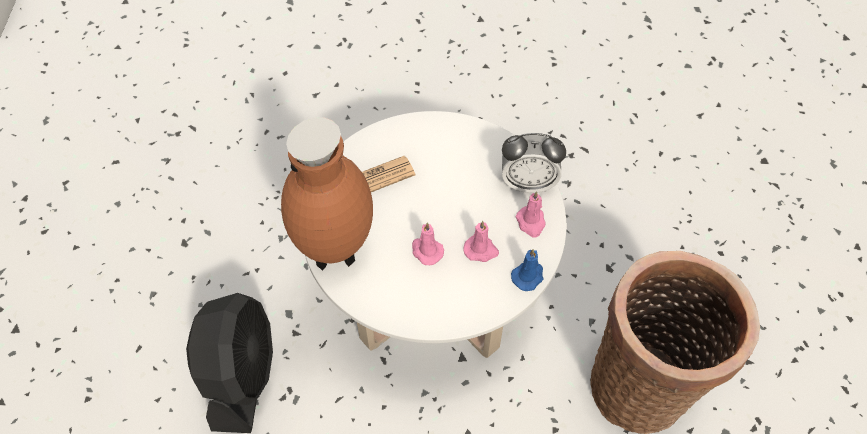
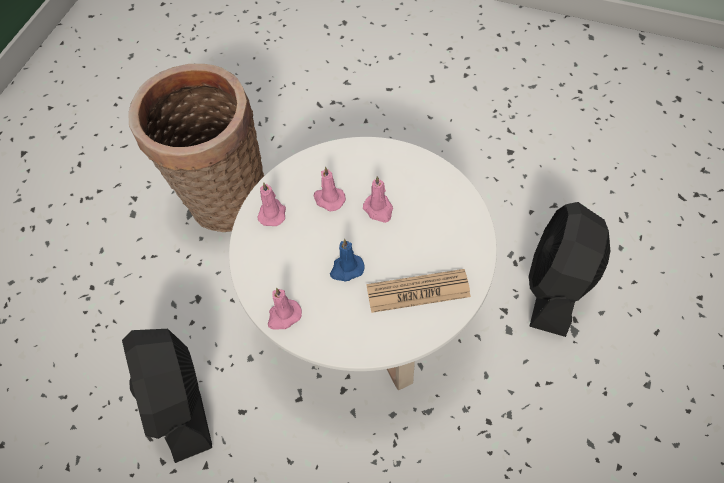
camera: 160 degrees left, 0 degrees up
(337, 253) = (463, 225): brown vase -> none
(478, 136) = (283, 316): none -> pink candle
(528, 182) = (256, 252): alarm clock -> none
(528, 276) = (297, 169): blue candle -> blue candle (346, 269)
(574, 178) = (179, 402): none -> black fan

